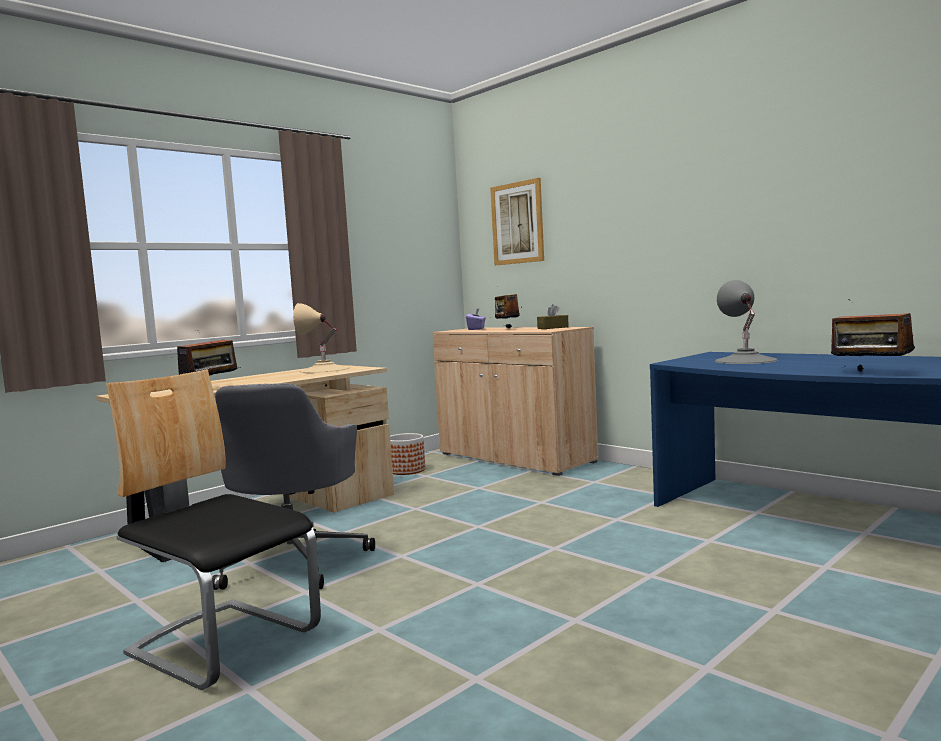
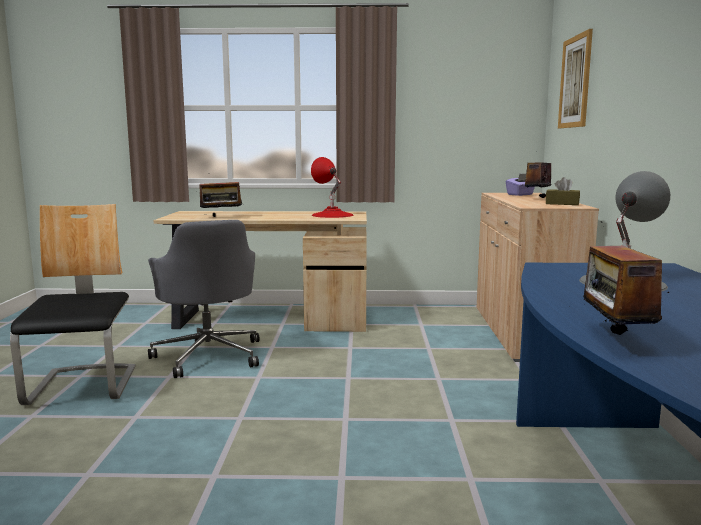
camera: 45 degrees right, 5 degrees up
(294, 562) = (209, 355): grey office chair -> grey office chair turned 75 degrees counterclockwise
(324, 370) = (332, 215): beige table lamp -> red table lamp
(406, 470) = (420, 316): planter -> none

